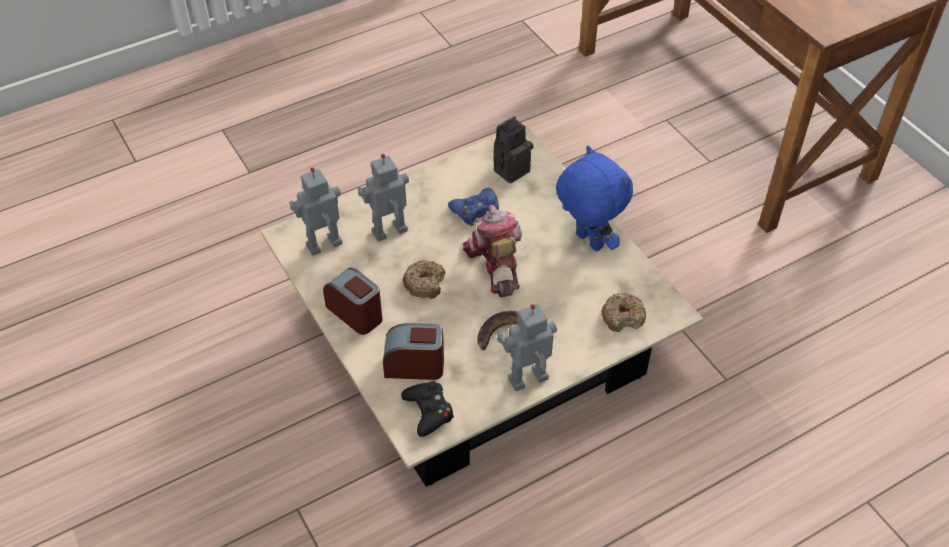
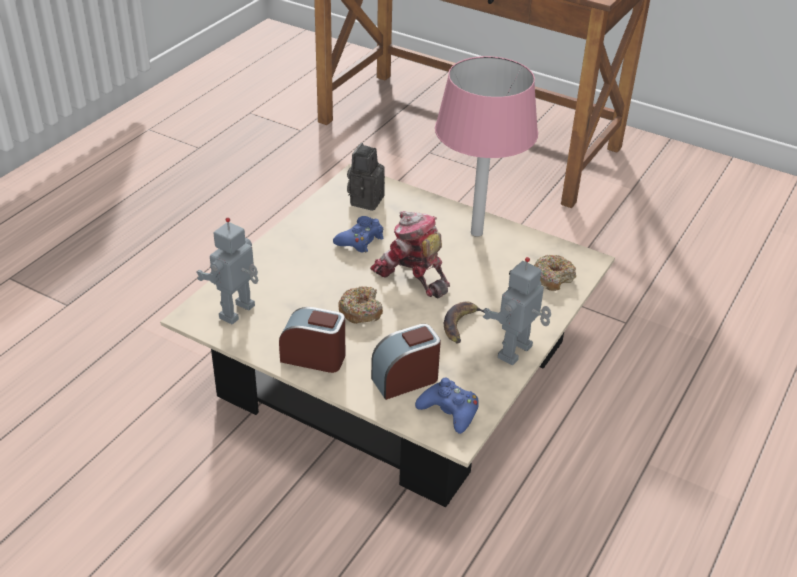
camera: 30 degrees left, 10 degrees down
(390, 233) = (294, 281): toy robot -> none
(429, 411) = (449, 411): black game controller -> blue game controller
(587, 242) = (476, 233): blue plush toy -> pink table lamp

